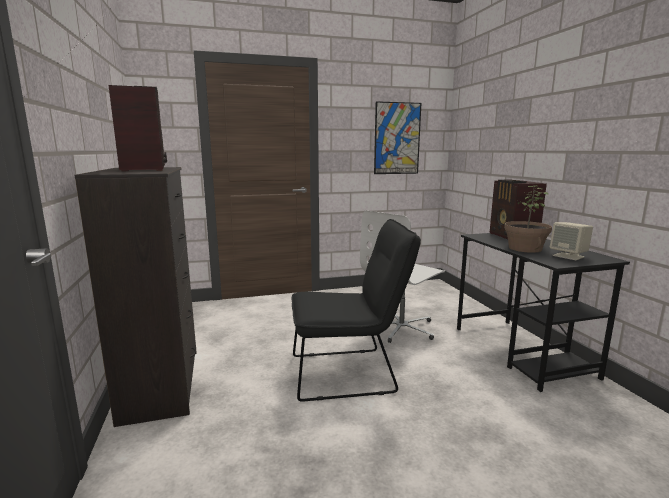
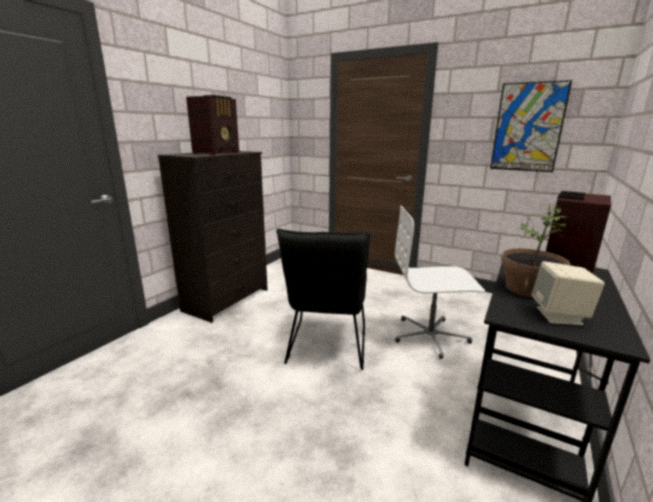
camera: 45 degrees right, 5 degrees up
(350, 373) = (326, 347): black chair -> black chair turned 60 degrees clockwise

